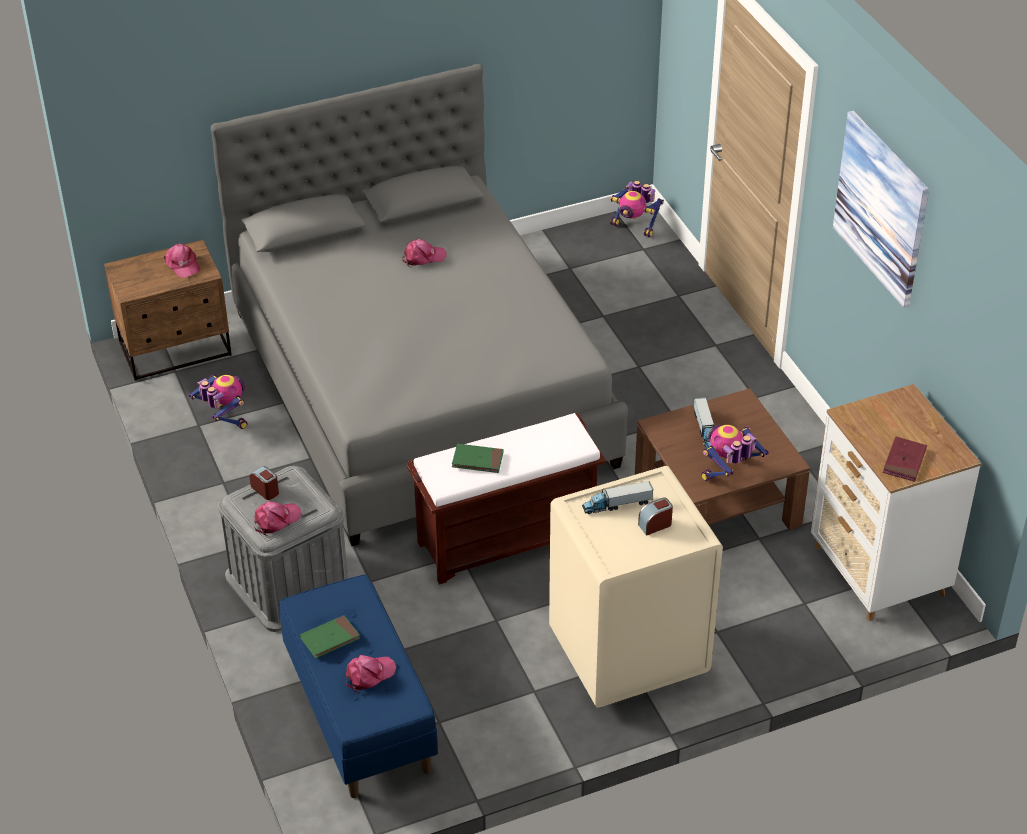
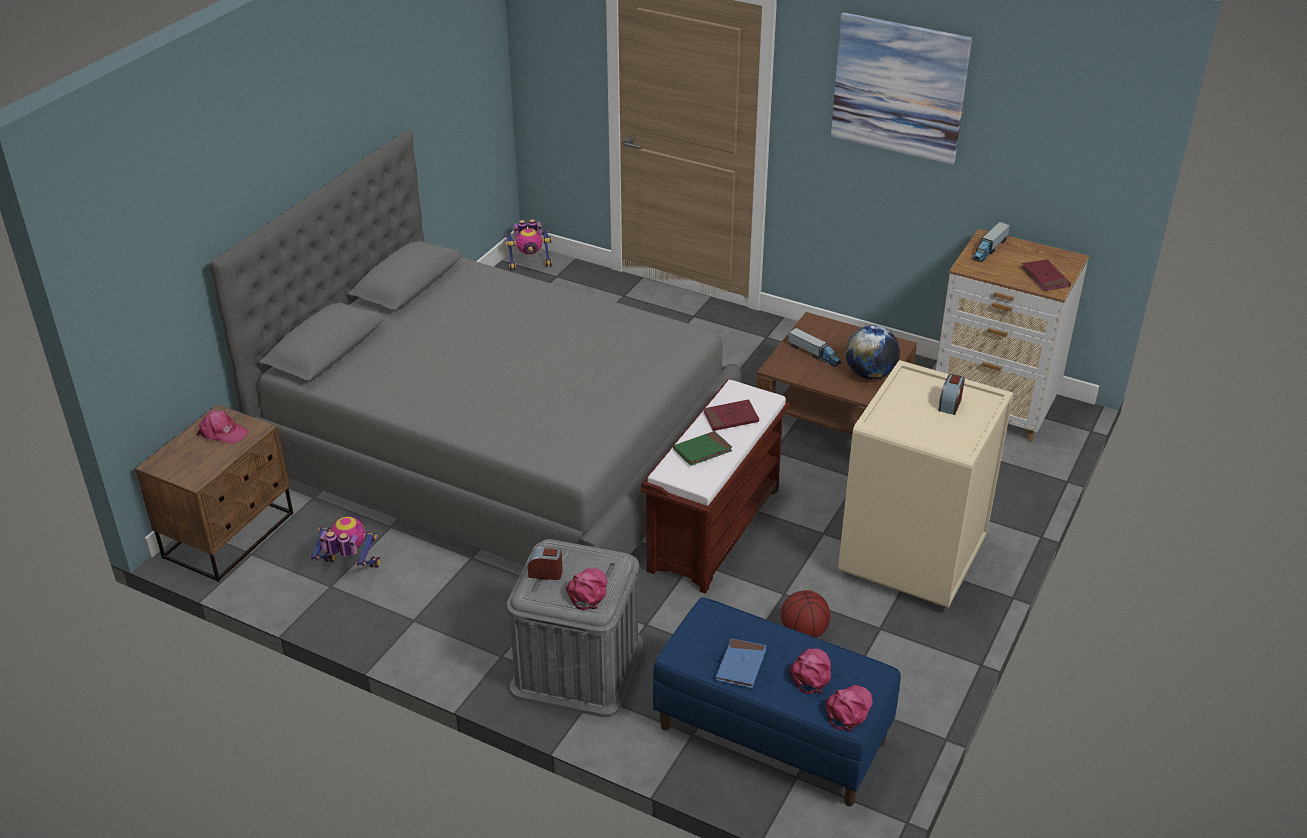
camera: 40 degrees left, 5 degrees down
(330, 639) = (741, 665): green book -> blue book
(423, 257) = (462, 322): pink cap -> pink cap (848, 710)
(473, 658) = (803, 632): none -> basketball
(533, 446) = (731, 418): none -> red book
(617, 504) = (903, 405): toy truck -> toy truck (989, 249)
(729, 473) = (870, 374): toy robot -> globe

